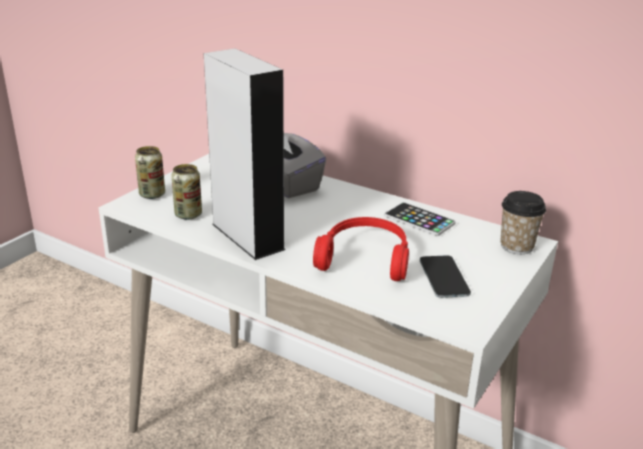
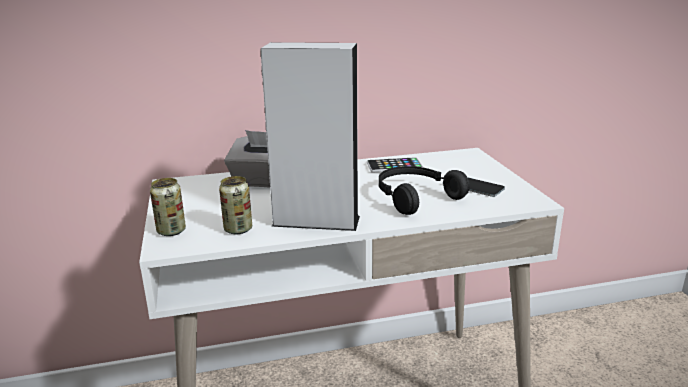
camera: 45 degrees left, 5 degrees down
(365, 258) = (414, 197): red headphones -> black headphones
(516, 246) = (468, 157): cup -> none

